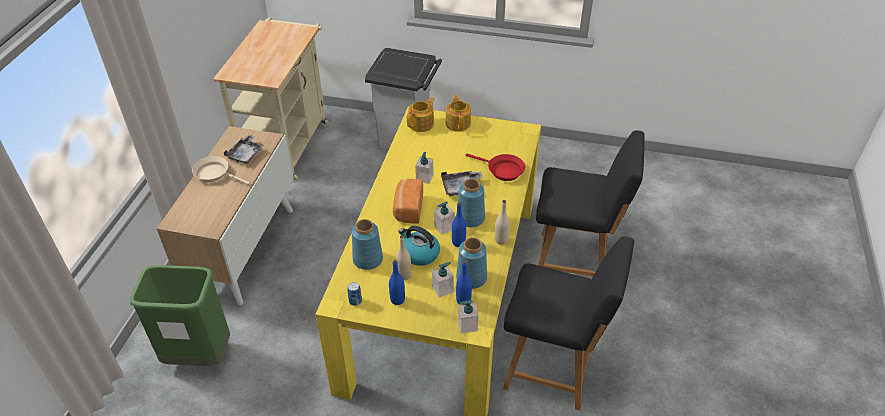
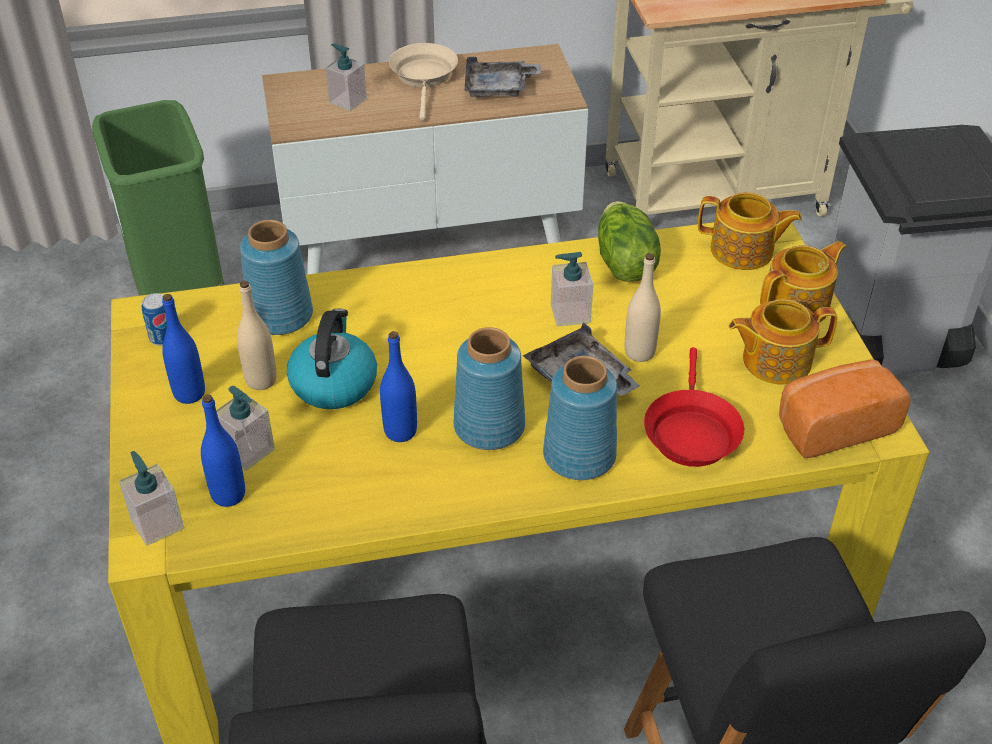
camera: 65 degrees right, 0 degrees up
(406, 155) = (623, 263): none -> lettuce
(408, 209) = (456, 321): bread -> bread (833, 425)
(444, 227) = (434, 394): soap dispenser -> soap dispenser (347, 101)
(472, 278) = (301, 488): blue vase -> blue vase (579, 456)
(481, 139) = (774, 360): none -> teapot
(501, 240) = (449, 501): beige bottle -> beige bottle (639, 352)

